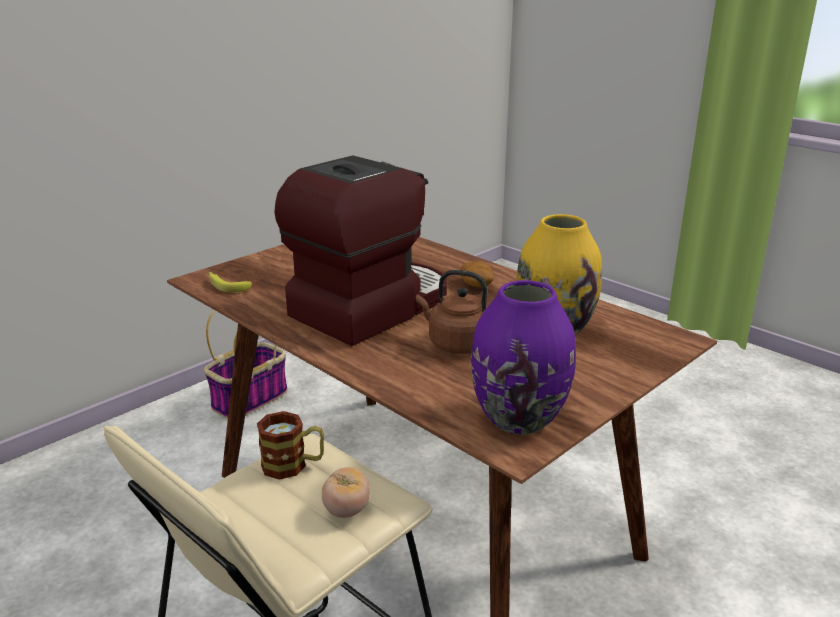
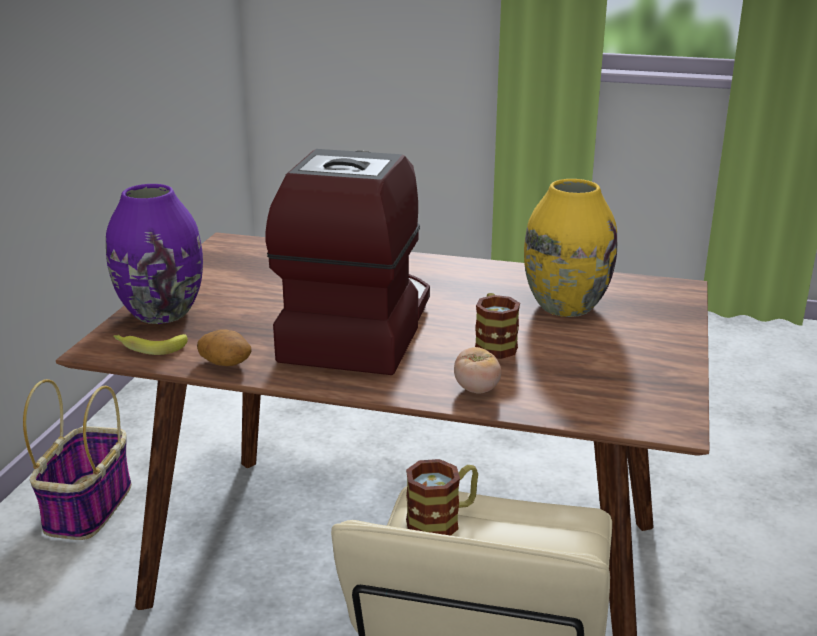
camera: 30 degrees left, 0 degrees up
(346, 510) = (549, 542): tomato -> tomato (476, 389)
(456, 344) = (494, 344): brown kettle -> mug
(477, 285) = (437, 280): potato -> potato (226, 363)
(519, 418) = (640, 396): purple vase -> purple vase (162, 312)

